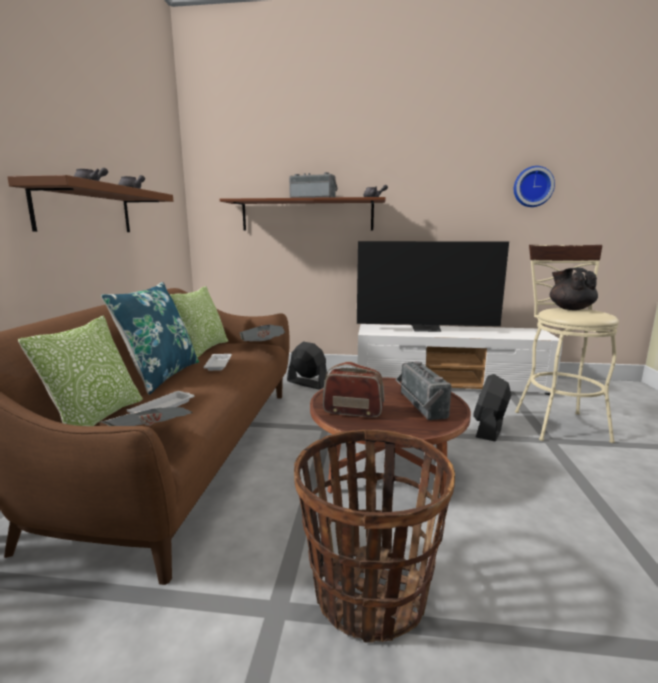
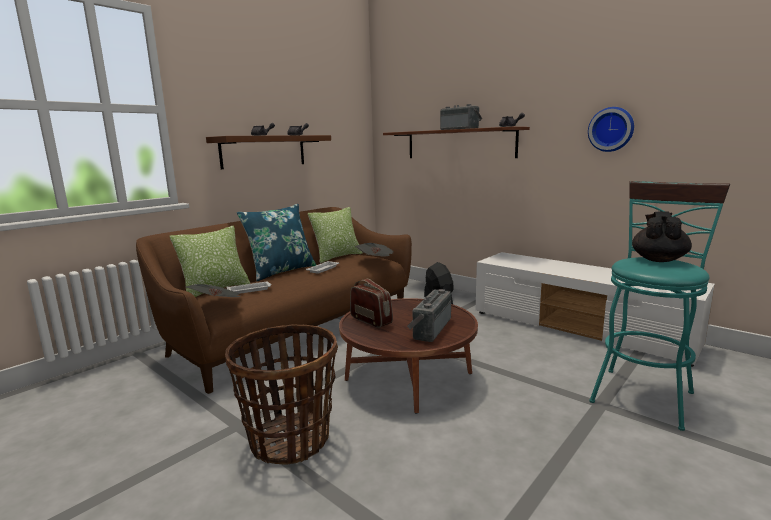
camera: 35 degrees right, 0 degrees up
(426, 329) = (557, 265): television -> none
(489, 429) = (550, 377): black fan -> none
(532, 187) = (705, 104): wall clock -> wall clock (611, 129)
(556, 422) = (643, 393): beige stool -> turquoise stool

